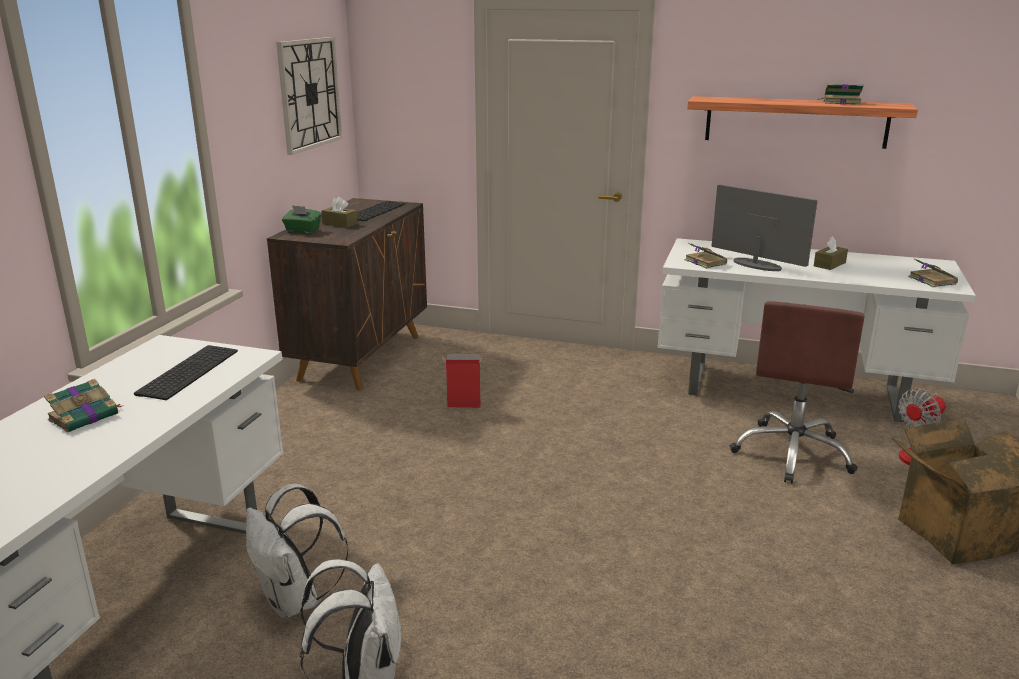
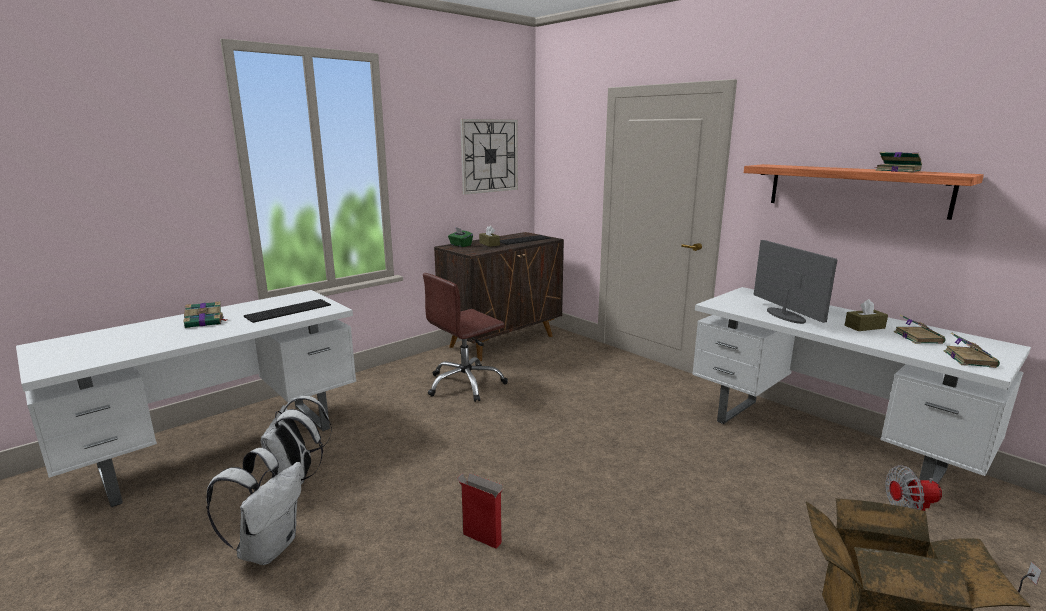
camera: 30 degrees right, 5 degrees down
(463, 405) = (532, 386): cardboard box -> cardboard box (481, 538)
(704, 262) = (738, 306): book -> book (917, 337)
(793, 453) = (768, 496): brown office chair -> brown office chair (465, 384)

